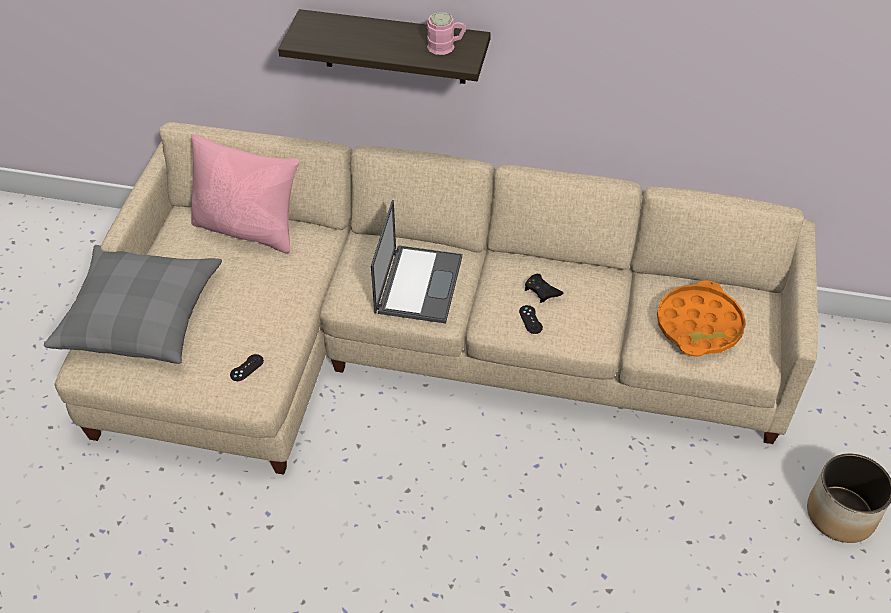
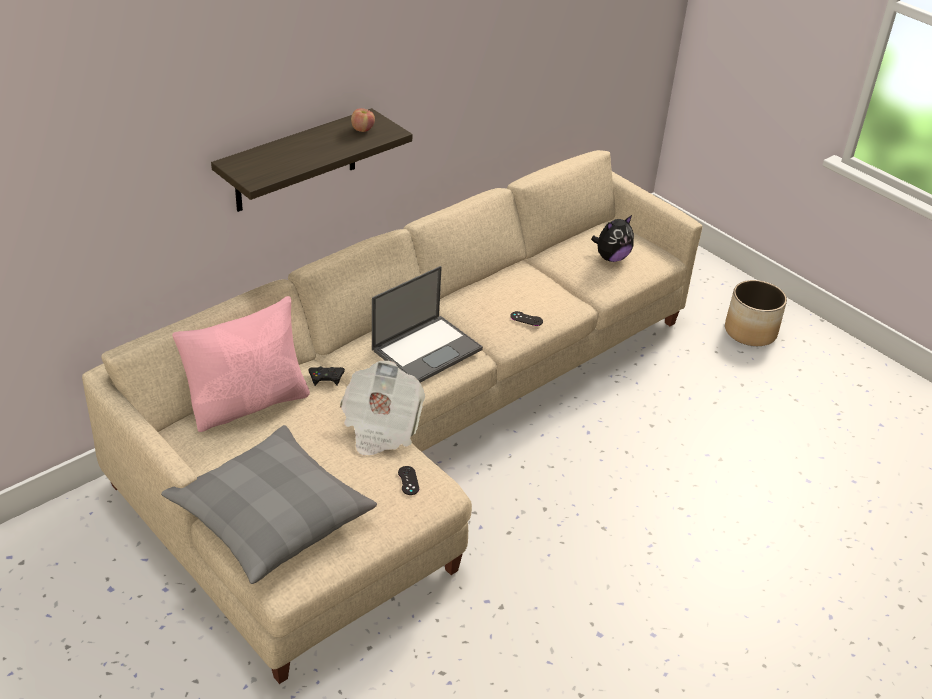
camera: 55 degrees left, 10 degrees down
(292, 314) = (381, 427): none -> newspaper
(418, 283) = (427, 349): laptop -> laptop turned 90 degrees clockwise
(446, 46) = (362, 129): pink mug -> apple
(541, 291) = (505, 299): black game controller -> black game controller (326, 378)
(699, 325) = (611, 258): orange tray -> plush toy

